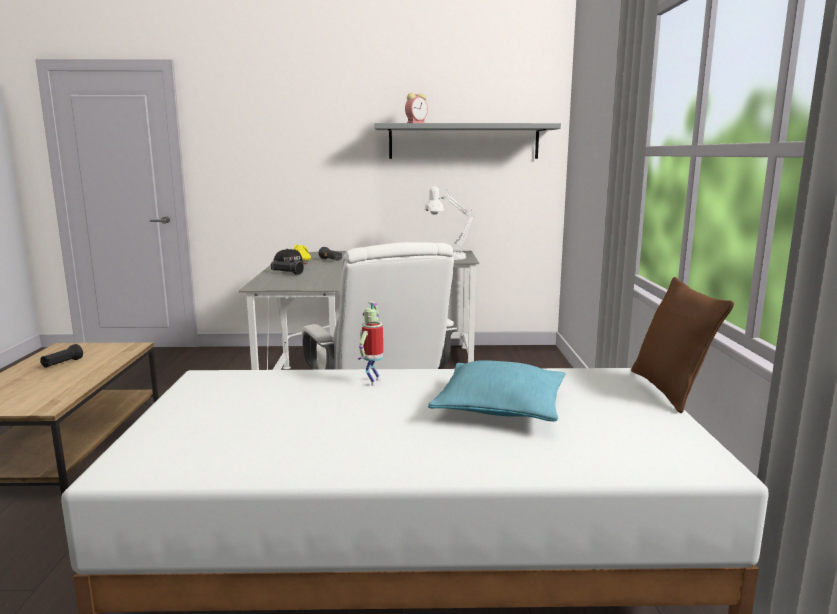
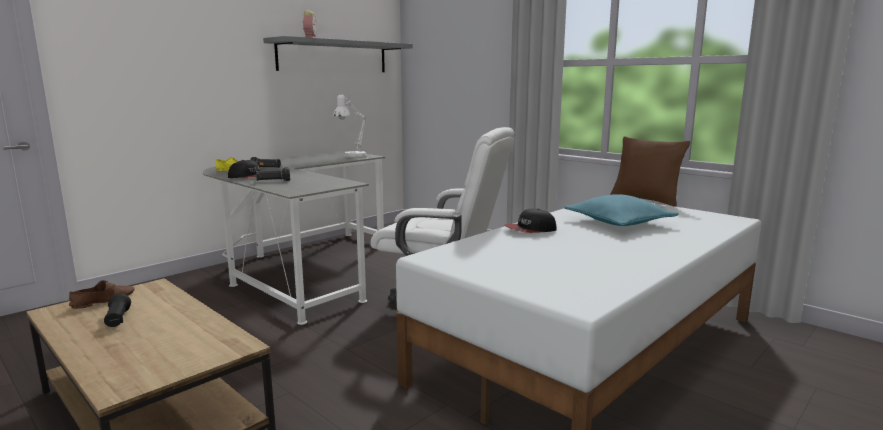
camera: 45 degrees left, 0 degrees up
(92, 348) = (103, 300): none -> brown shoe
(373, 381) = (530, 230): toy robot -> cap

